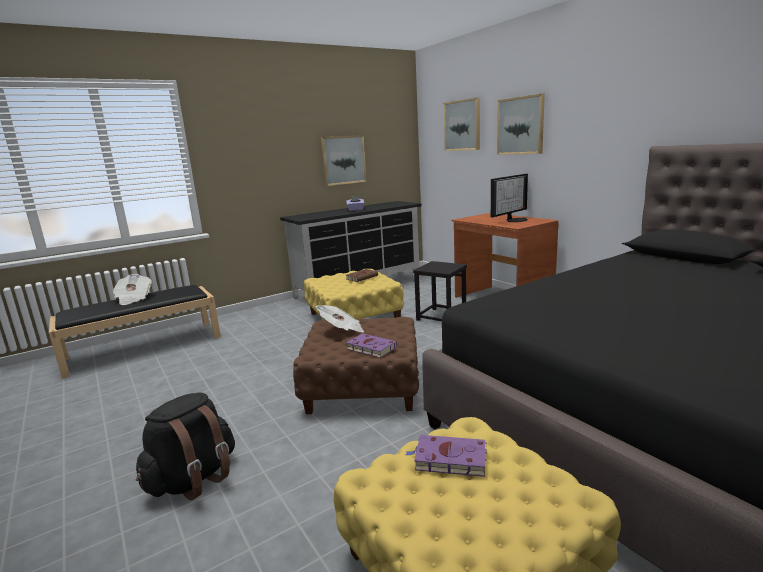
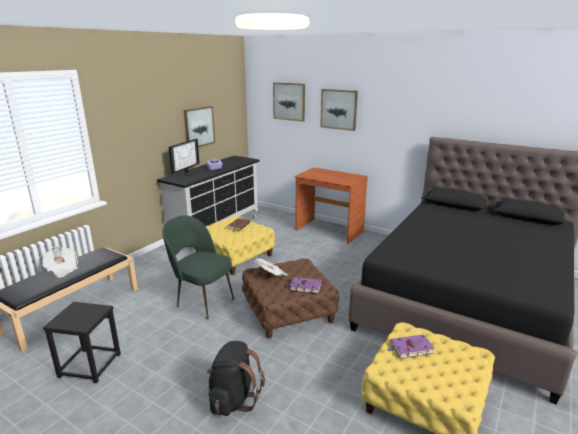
camera: 25 degrees left, 5 degrees up
(272, 358) = (202, 301): none -> green chair
(441, 317) = (298, 249): black stool -> black stool (89, 365)
(515, 220) = (339, 176): monitor -> monitor (190, 173)

